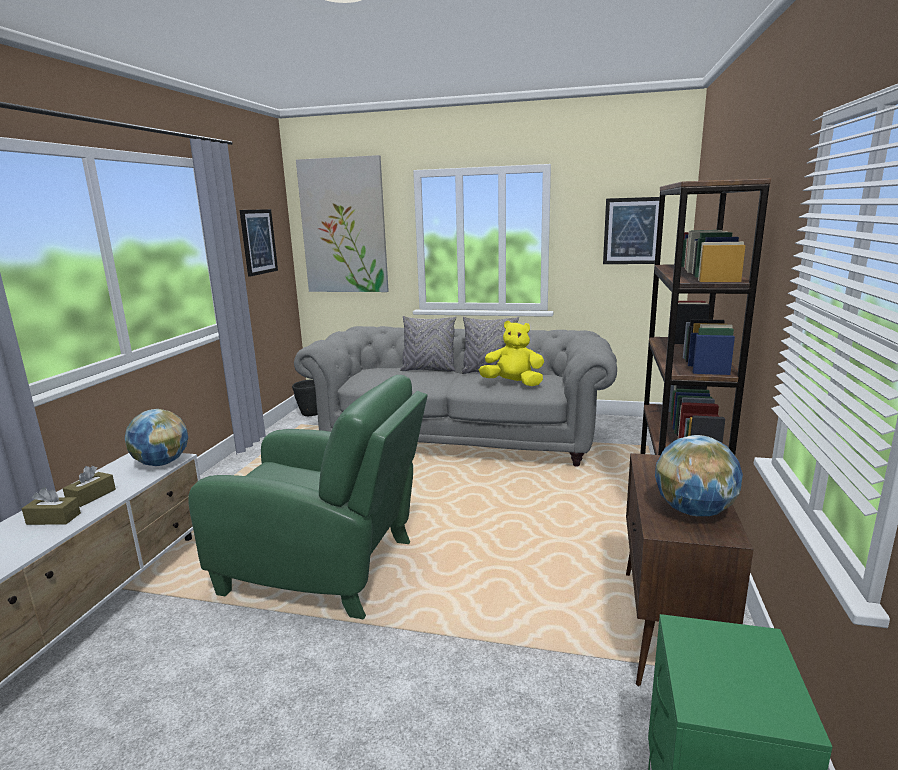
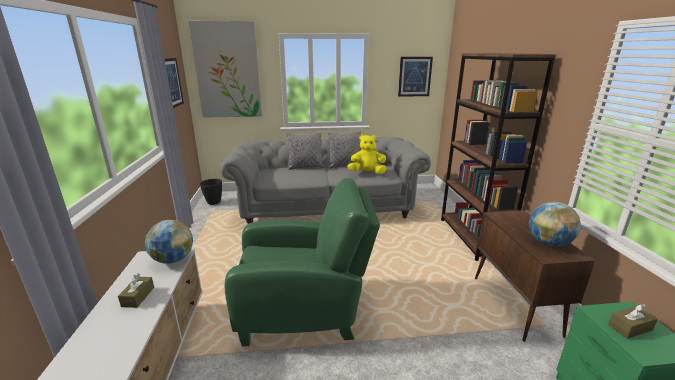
camera: 20 degrees left, 5 degrees up
(53, 519) = (122, 322): brown tissue box -> brown tissue box (629, 327)

